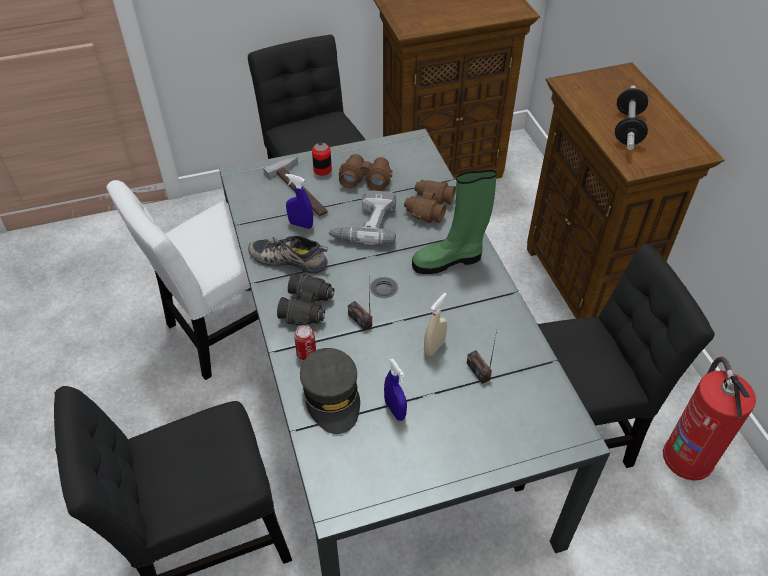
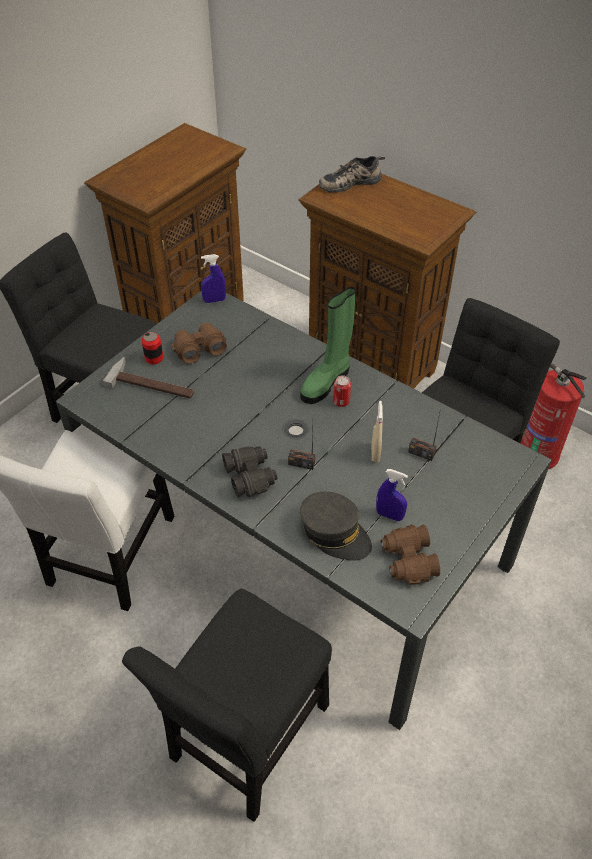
camera: 35 degrees left, 0 degrees up
(290, 258) = (198, 445): shoe -> shoe (350, 182)
(301, 224) = (180, 413): blue spray bottle -> blue spray bottle (214, 300)
(306, 353) = (284, 512): can -> can (341, 402)
(364, 224) = (233, 386): power drill -> none
(428, 207) = (272, 348): brown binoculars -> brown binoculars (407, 561)
(628, 129) = (395, 215): dumbbell -> none

